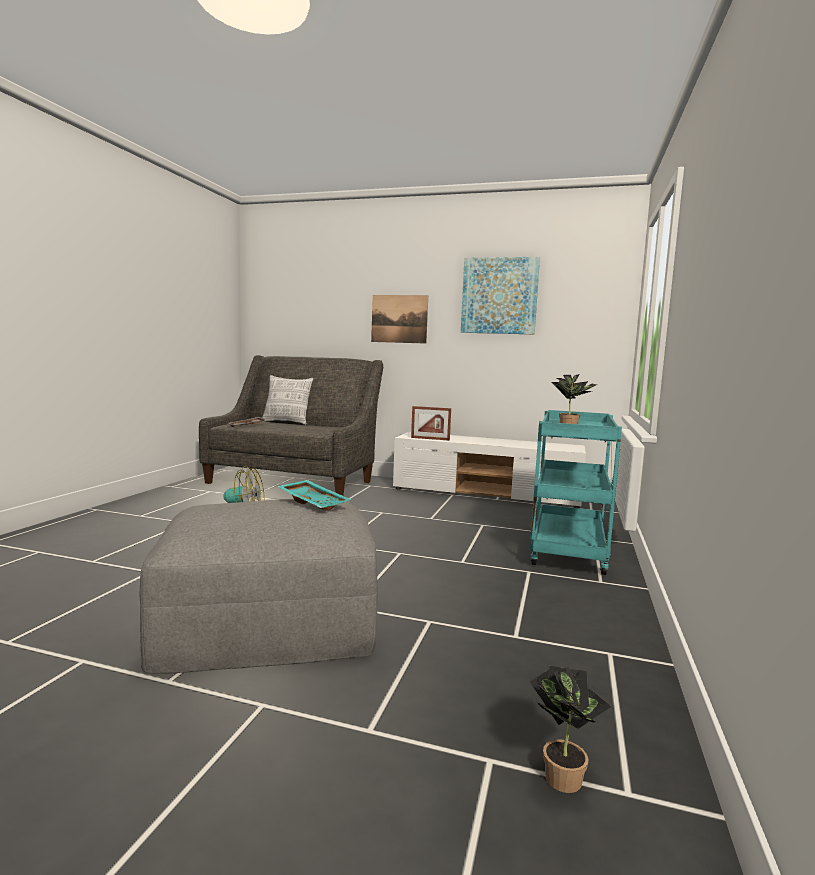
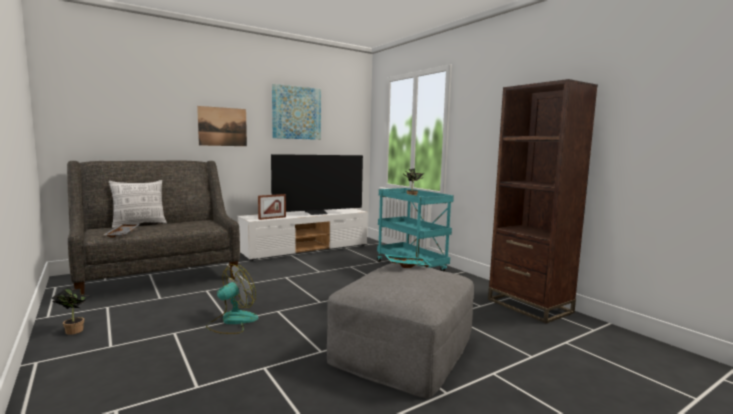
camera: 50 degrees left, 0 degrees up
(504, 443) = (317, 213): none -> television
(560, 774) = (579, 335): potted plant -> potted plant (73, 330)
(608, 682) = (529, 306): none -> brown bookcase

